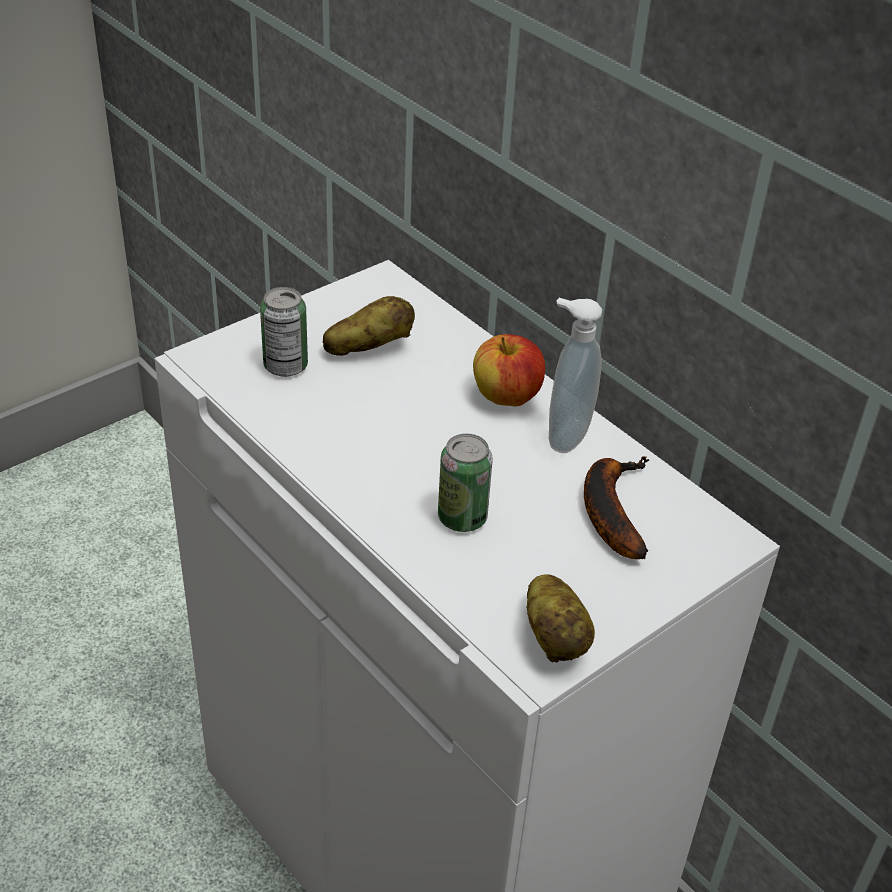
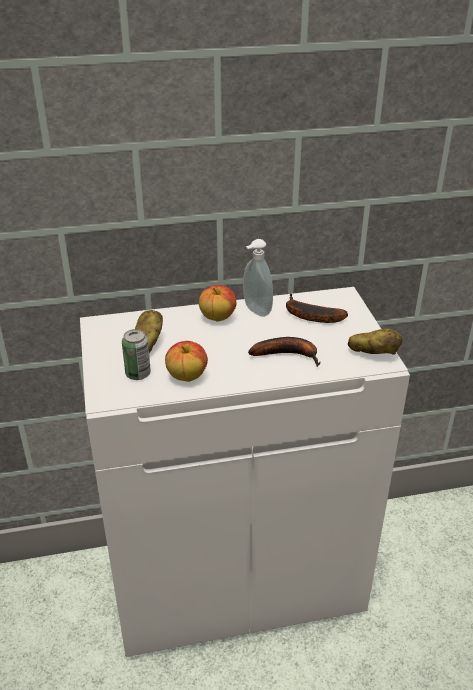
camera: 60 degrees left, 5 degrees down
(314, 418) = (187, 376): none -> apple
(462, 518) = (288, 354): can -> banana

